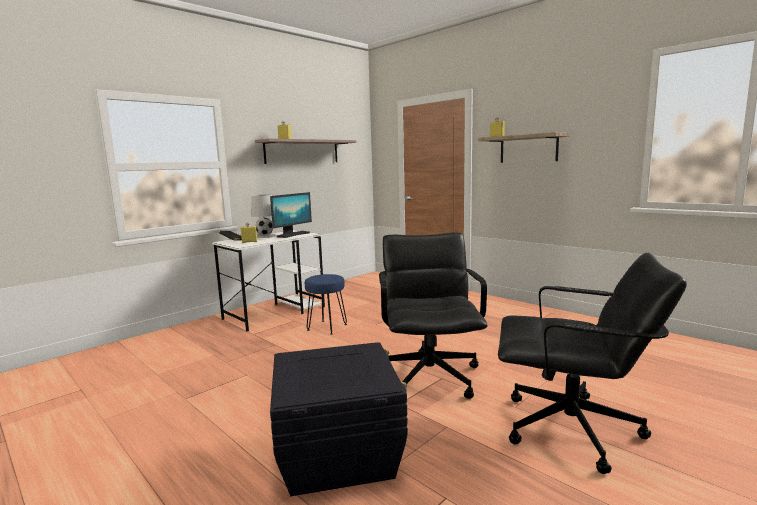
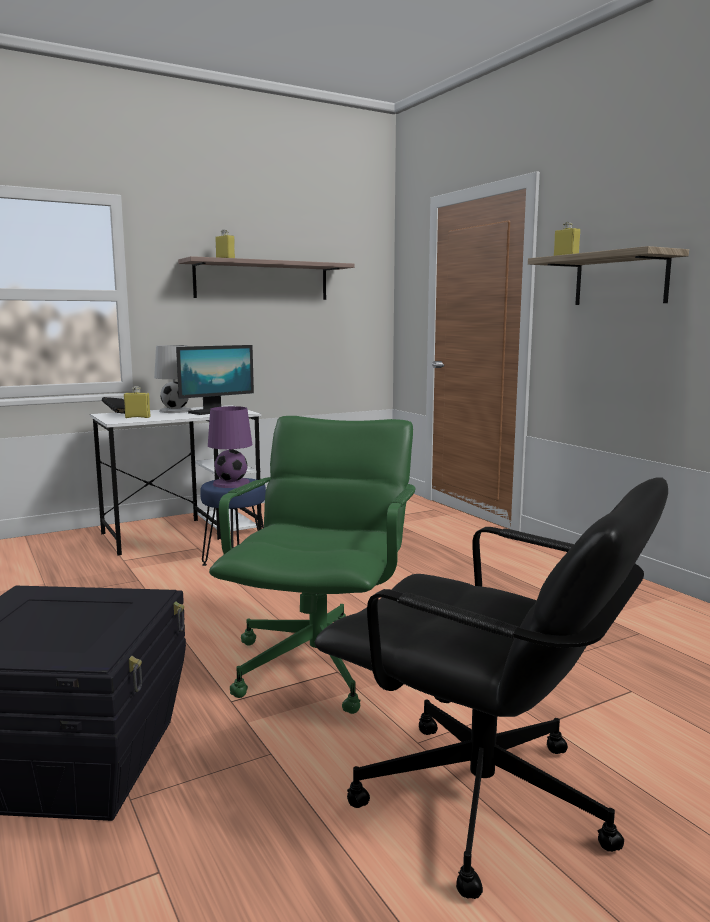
camera: 15 degrees right, 0 degrees up
(324, 278) = (231, 483): none -> purple table lamp
(430, 376) = (321, 665): black office chair -> green office chair

